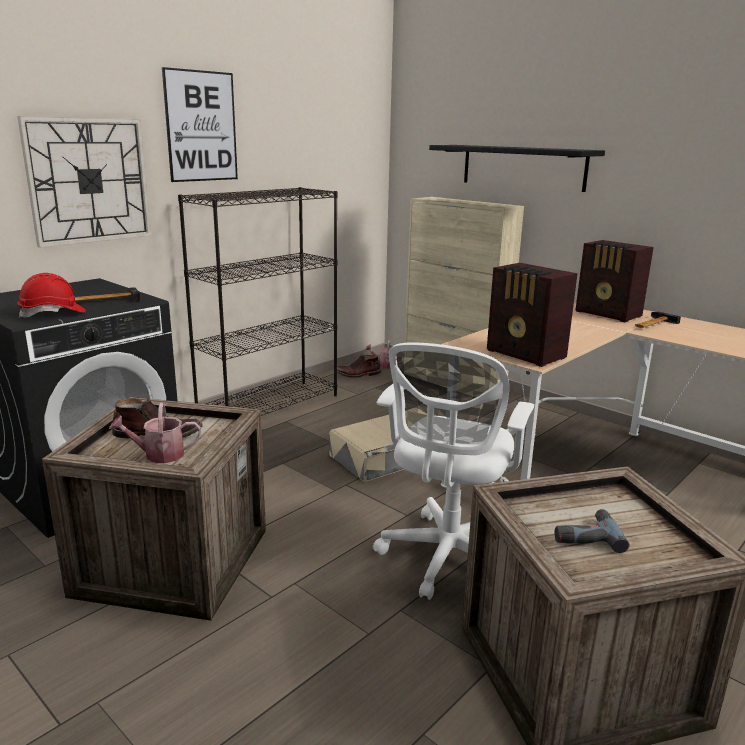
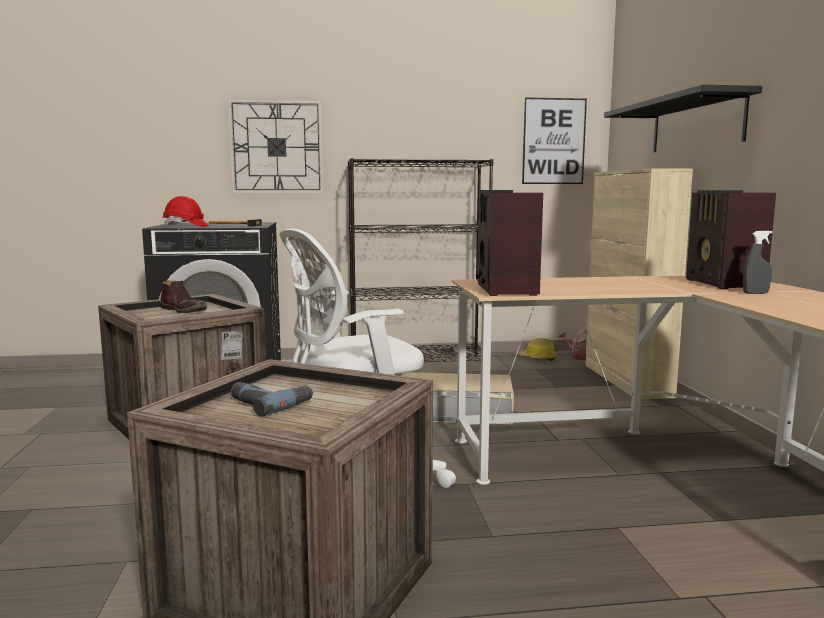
camera: 40 degrees right, 10 degrees down
(159, 455) = (157, 317): watering can -> none
(201, 126) = (379, 107): picture -> picture (553, 141)
(357, 374) = (537, 358): brown boot -> hard hat
(651, 324) = (755, 293): hammer -> grey spray bottle

